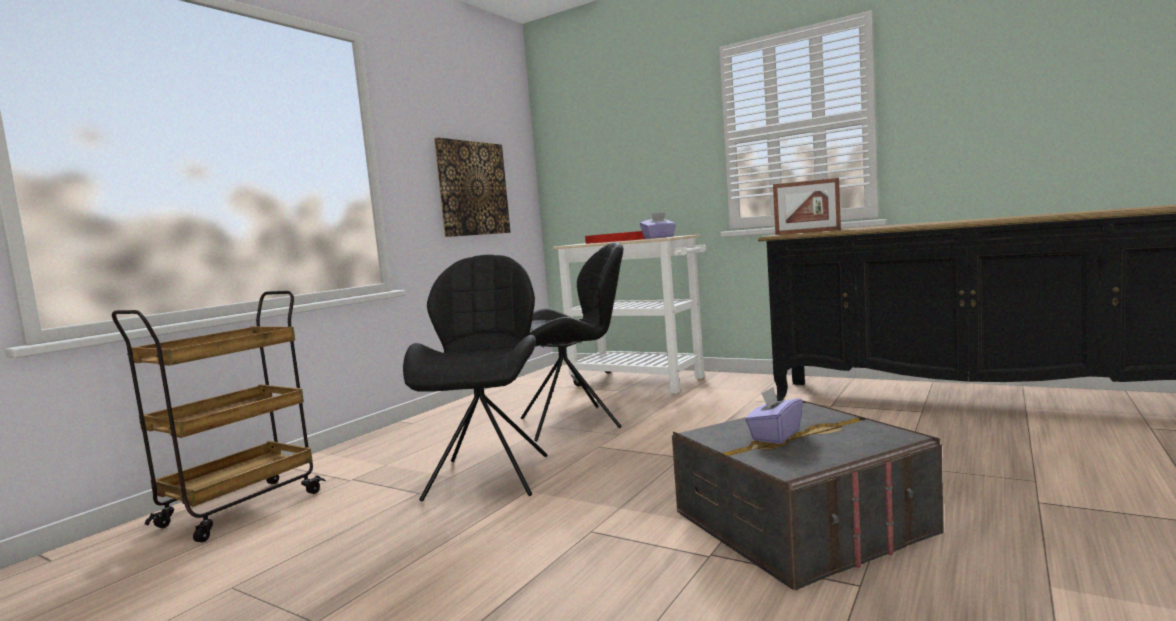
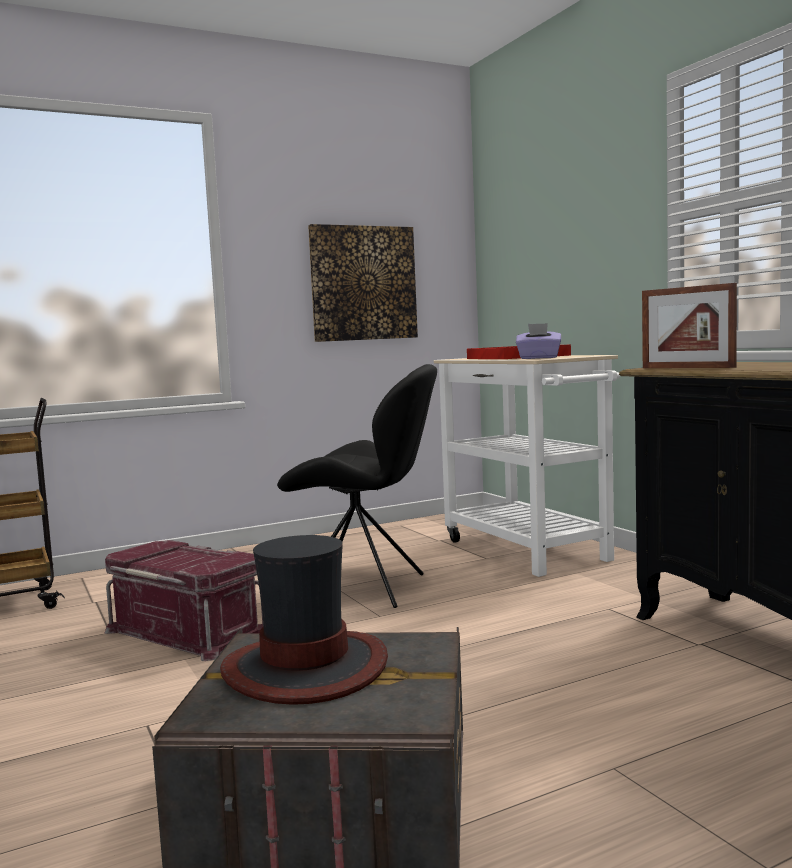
camera: 30 degrees right, 0 degrees up
(490, 475) = (189, 630): black chair -> red storage box
(775, 435) = (306, 668): purple tissue box -> hat

